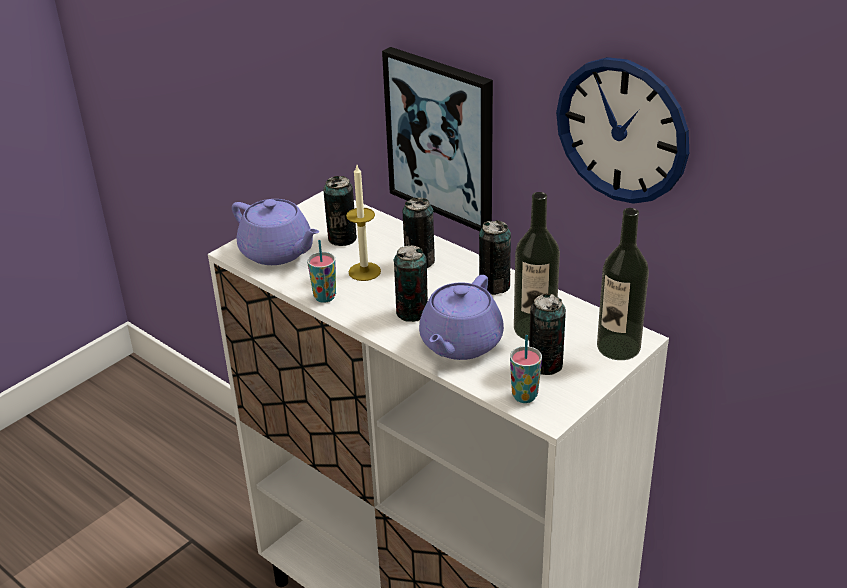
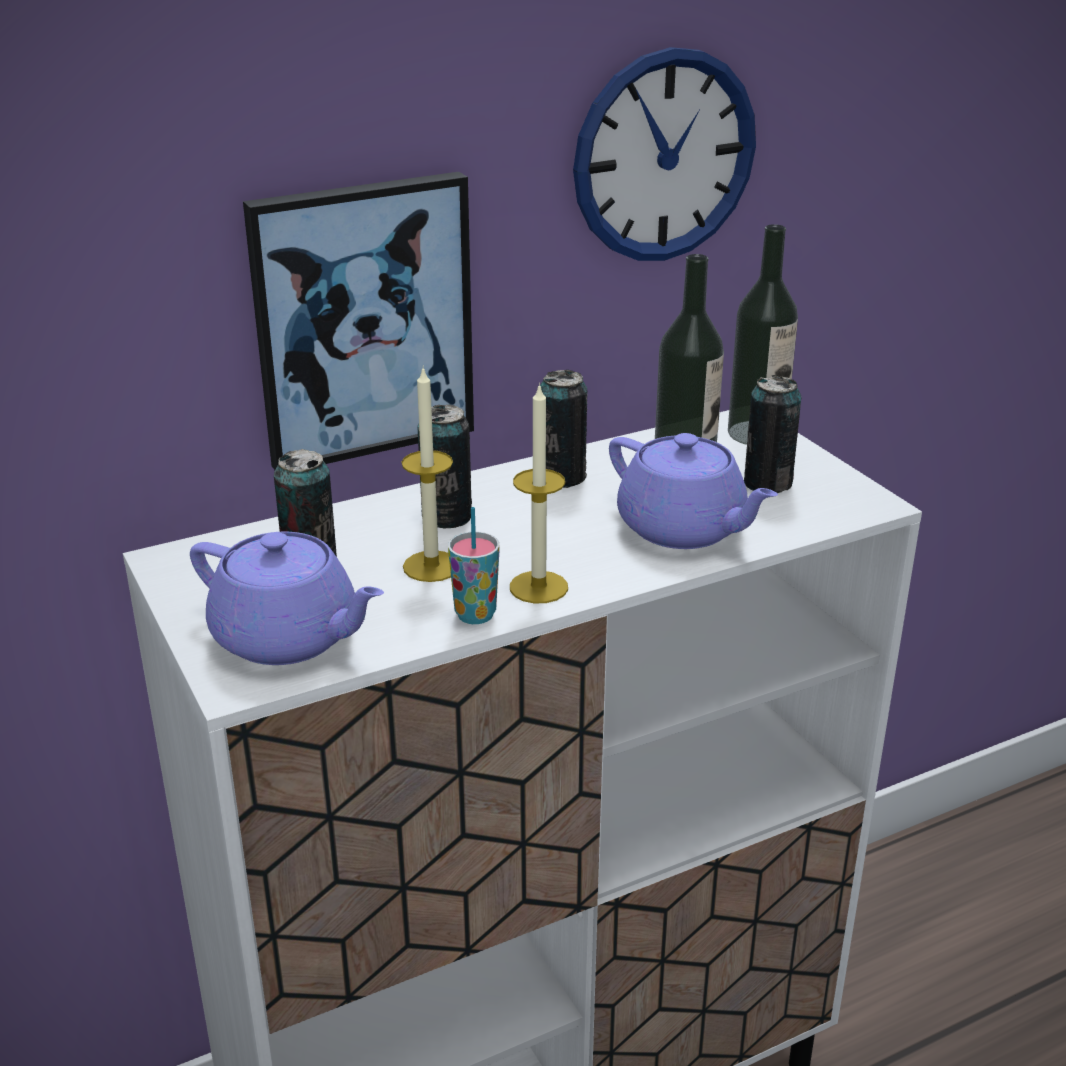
camera: 70 degrees left, 5 degrees down
(277, 252) = (288, 638): purple teapot -> purple teapot turned 60 degrees clockwise
(363, 309) = (538, 587): none -> candle
(412, 313) = (580, 549): can -> none
(524, 396) = (828, 511): cup -> none

